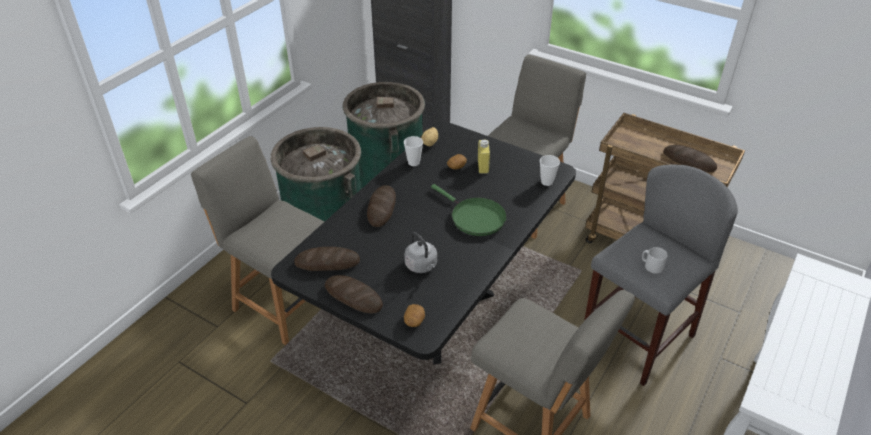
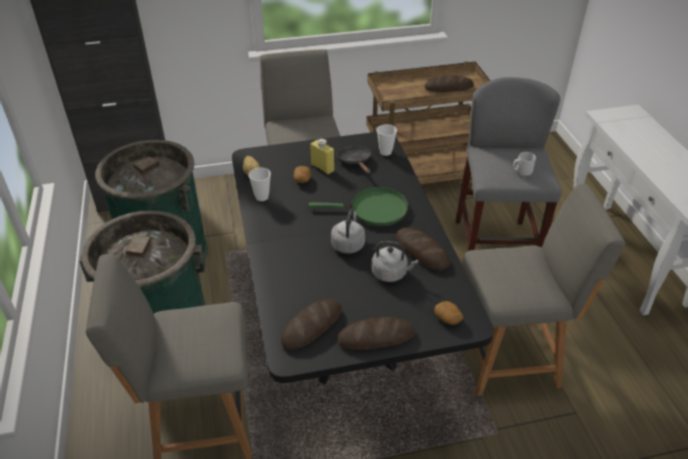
camera: 45 degrees left, 0 degrees up
(382, 208) = (290, 250): bread -> bread (421, 251)
(423, 228) = (348, 244): none -> grey kettle
(512, 176) = (355, 162): none -> black frying pan

